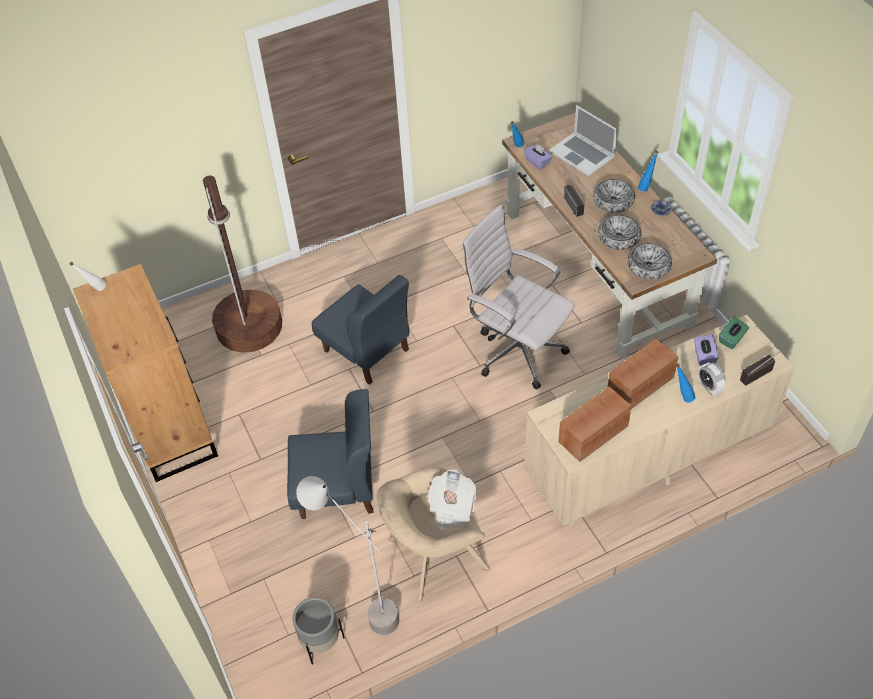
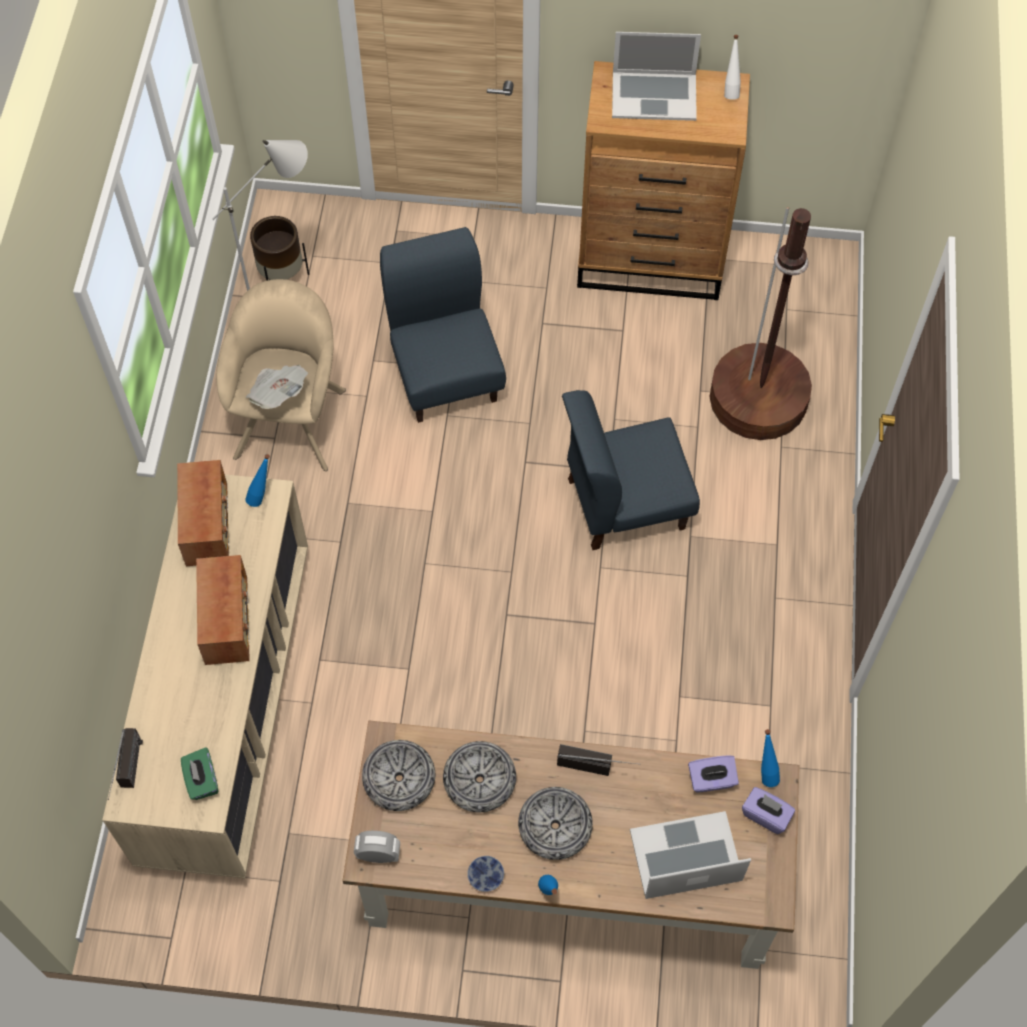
camera: 120 degrees right, 10 degrees up
(122, 325) = (654, 95): none -> laptop
(320, 642) = (282, 277): grey planter -> brown planter
(337, 489) = (445, 374): blue chair -> blue chair turned 135 degrees clockwise
(516, 351) = (498, 671): white office chair -> none
(682, 397) = (174, 654): blue bottle -> blue bottle (262, 497)
(703, 356) = (206, 725): purple tissue box -> purple tissue box (766, 815)
(709, 387) = (160, 695): alarm clock -> alarm clock (378, 855)

